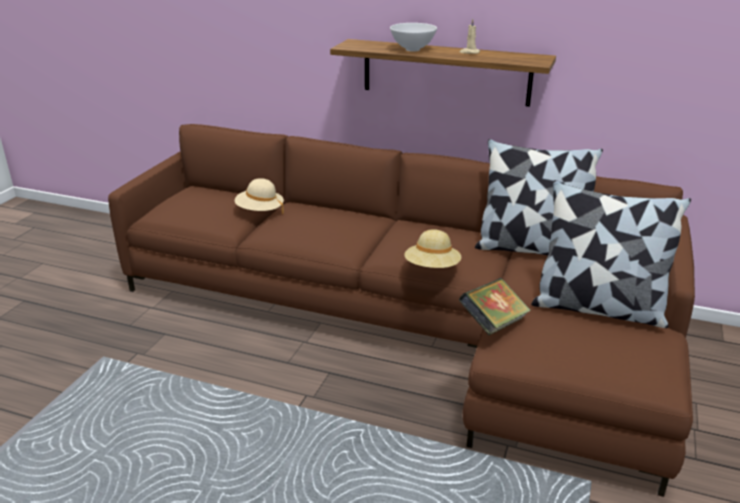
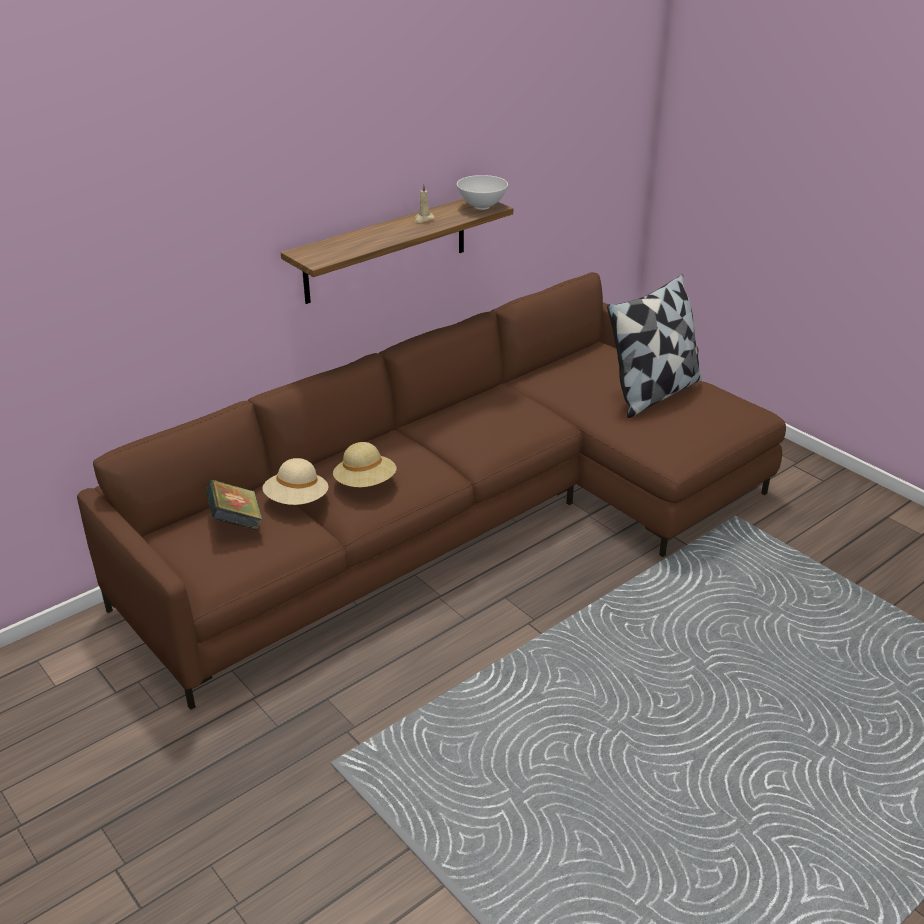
camera: 60 degrees left, 5 degrees up
(413, 49) = (377, 237): white bowl -> white bowl (481, 206)
(432, 268) = (531, 439): beige hat -> beige hat (365, 483)
(493, 324) = (638, 446): book -> book (236, 523)
(531, 248) = (534, 382): pillow -> none

